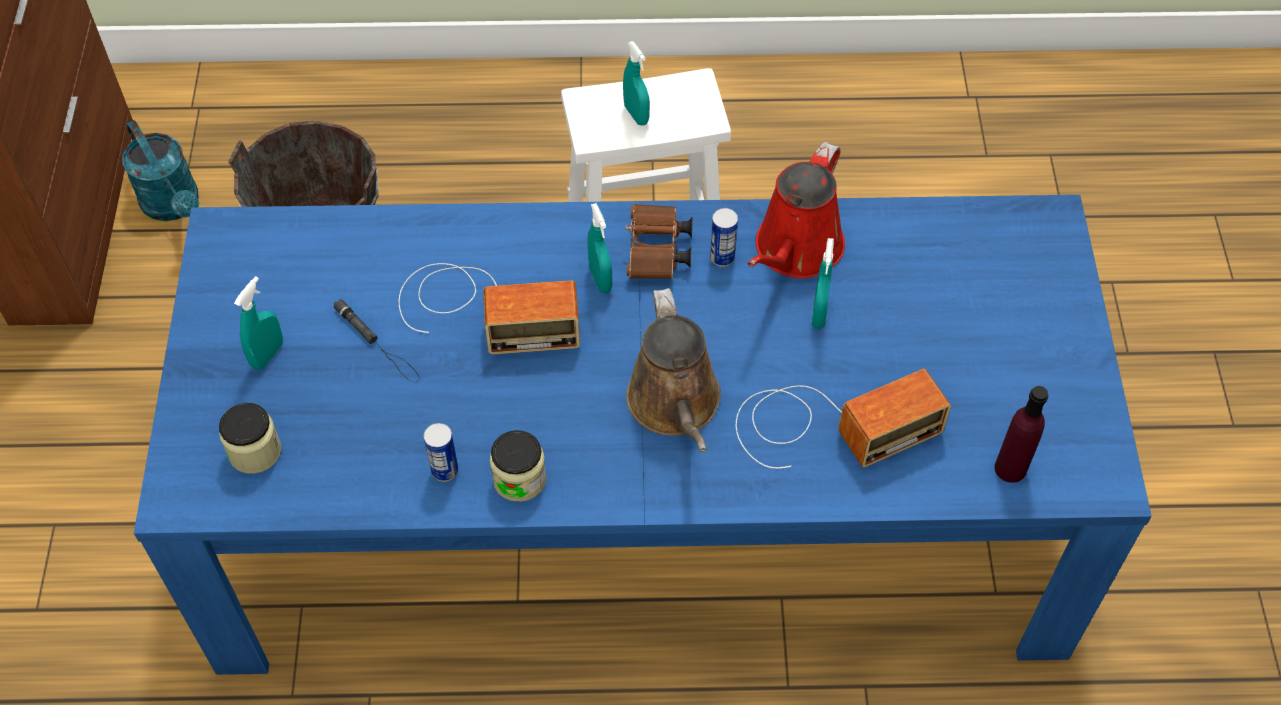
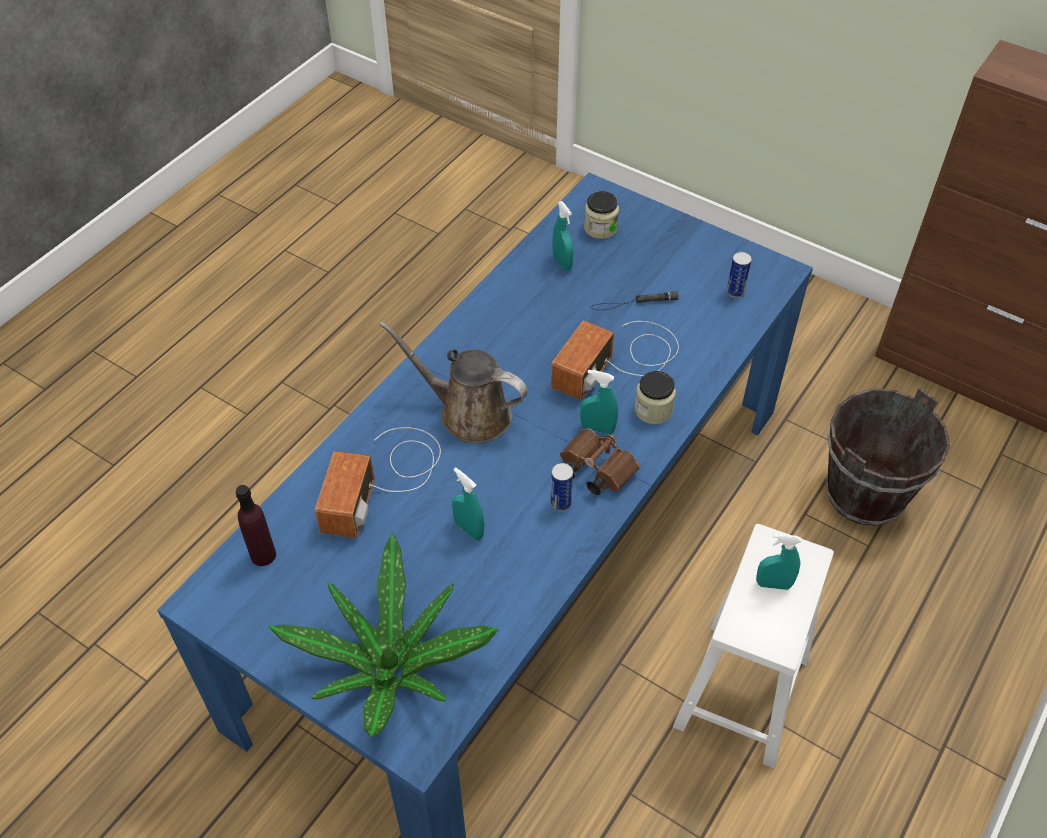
camera: 125 degrees right, 5 degrees down
(175, 206) = (963, 432): turquoise watering can -> none
(267, 355) = (664, 256): turquoise spray bottle -> turquoise spray bottle (562, 262)
(445, 471) = (519, 293): can -> can (735, 292)
(519, 479) = (485, 320): jar -> jar (653, 410)
(795, 251) = (531, 550): red watering can -> none
(1008, 284) = (390, 666): none -> potted plant

